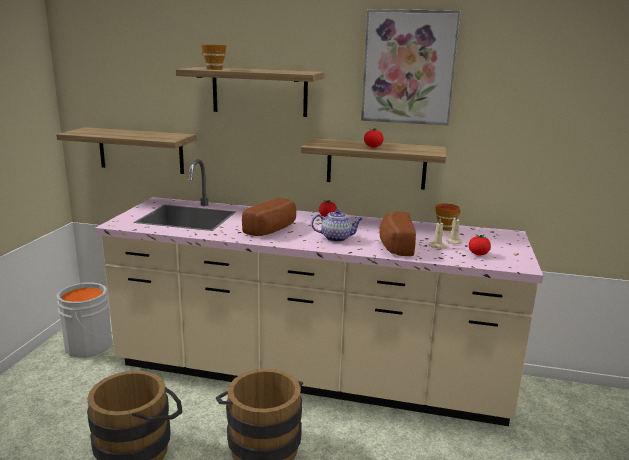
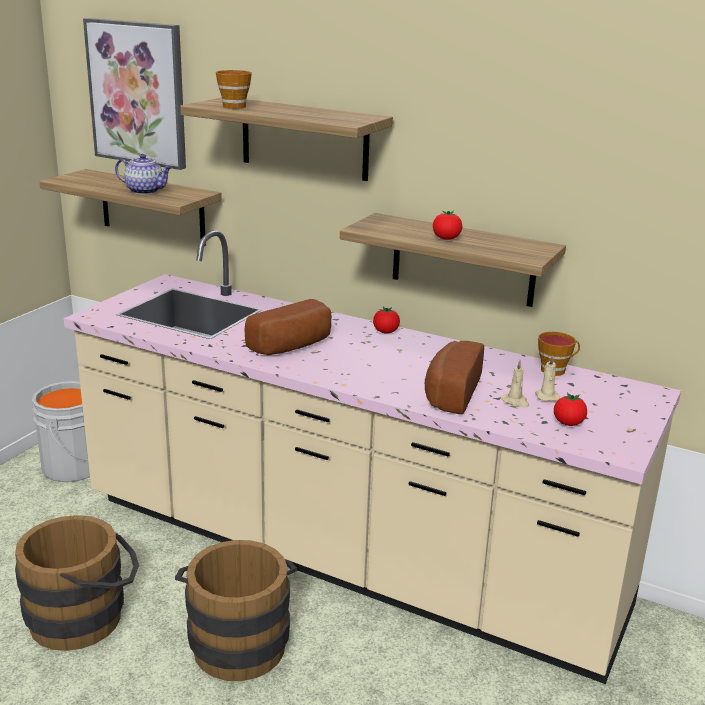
camera: 15 degrees right, 5 degrees up
(337, 238) = (374, 370): teapot -> teapot (146, 191)
(408, 67) = (514, 119): picture -> picture (138, 93)

